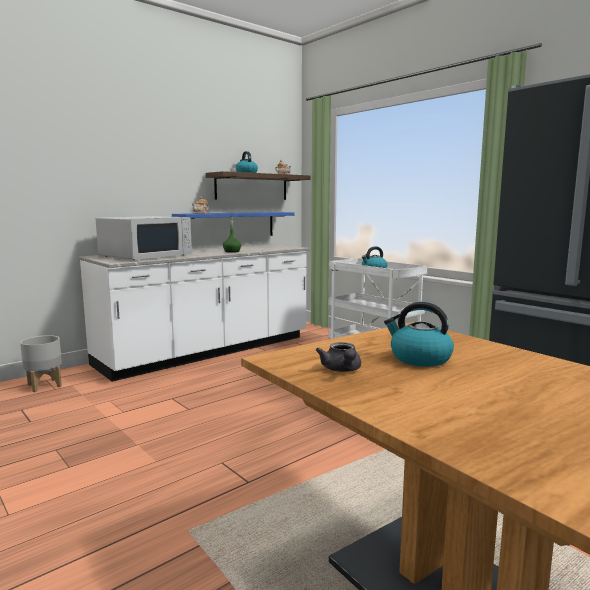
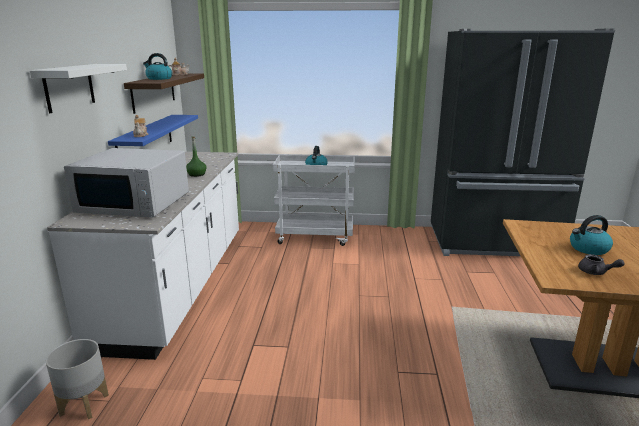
camera: 45 degrees left, 10 degrees up
(132, 165) = (69, 87): none -> white shelf
(146, 255) = (135, 203): white microwave -> white microwave turned 105 degrees clockwise

